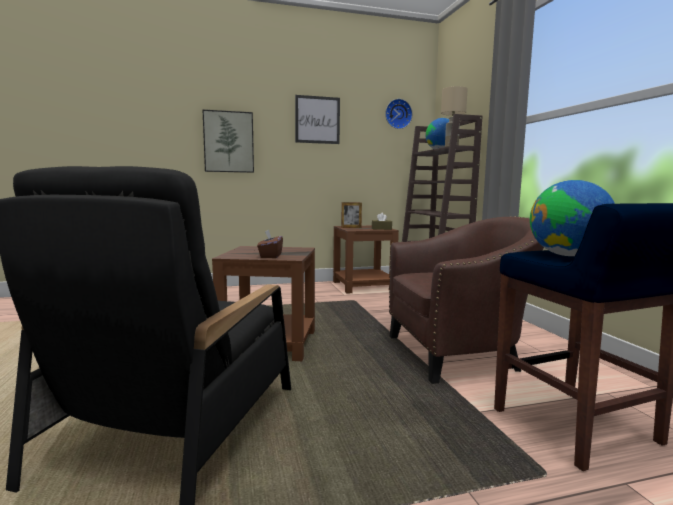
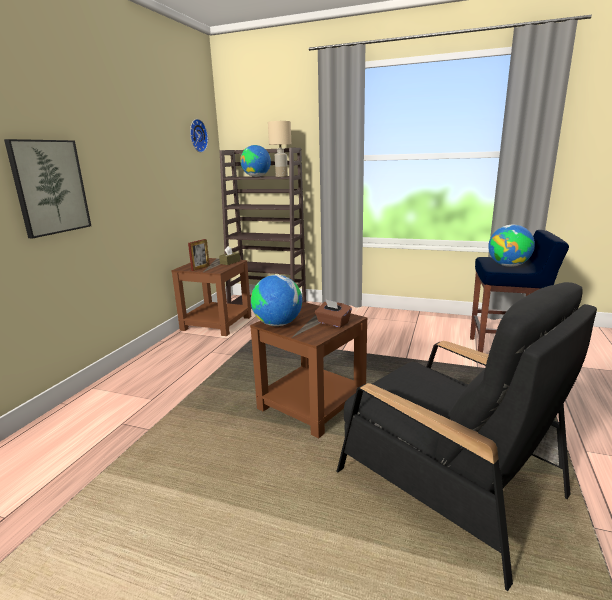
camera: 55 degrees left, 10 degrees up
(249, 248) = (278, 324): none -> globe
(317, 120) = (137, 146): picture -> none
(459, 354) = (401, 344): brown armchair -> none

